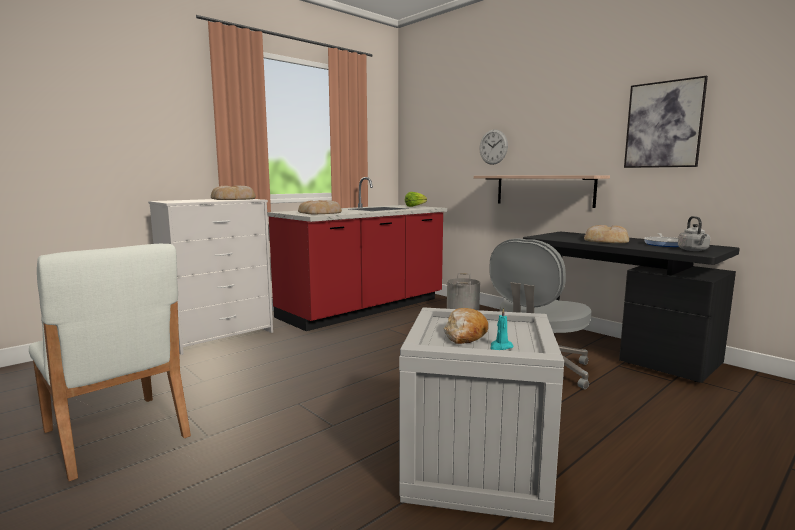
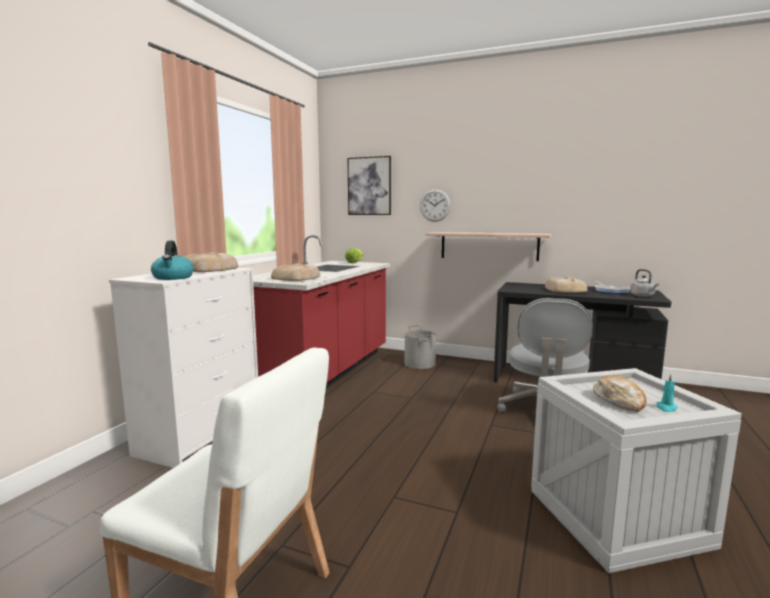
camera: 25 degrees left, 0 degrees up
(186, 201) = (173, 278): none -> kettle
(663, 125) = (596, 193): picture -> picture (369, 186)

